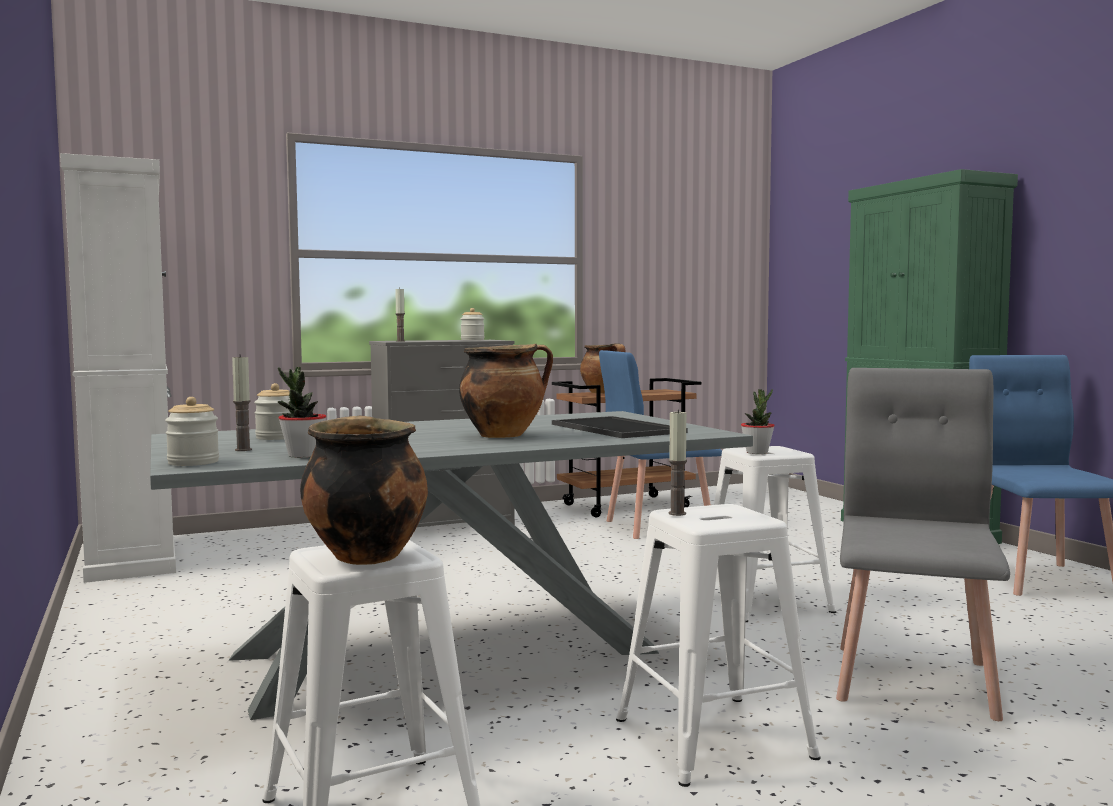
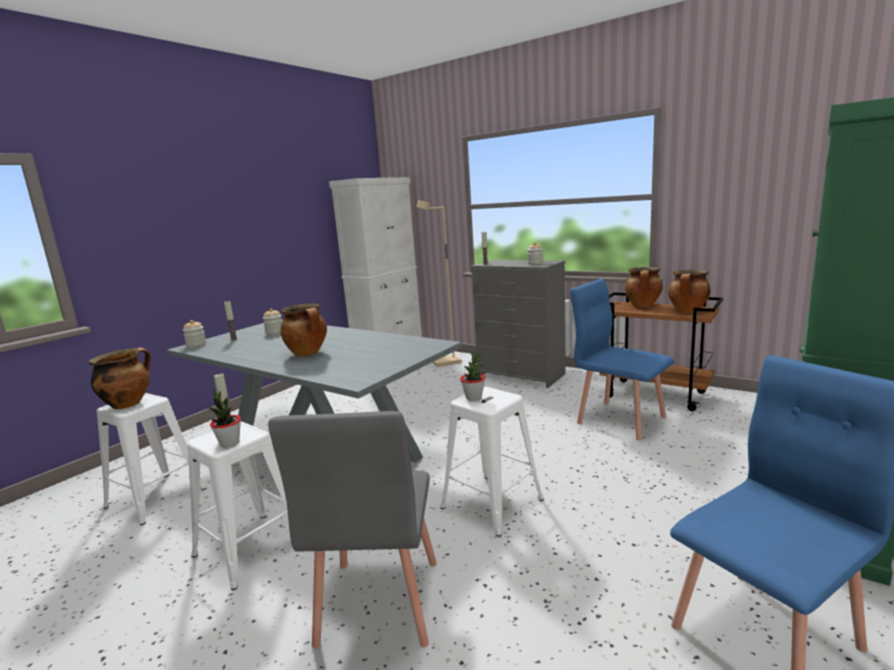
camera: 60 degrees right, 10 degrees up
(282, 540) = (445, 362): none -> beige floor lamp
(303, 455) = (220, 349): potted plant -> potted plant (229, 443)
(614, 428) = (359, 361): tray -> none
(660, 392) = (688, 311): none -> cooking pot
(915, 680) = (378, 602): grey chair -> grey chair turned 105 degrees clockwise

